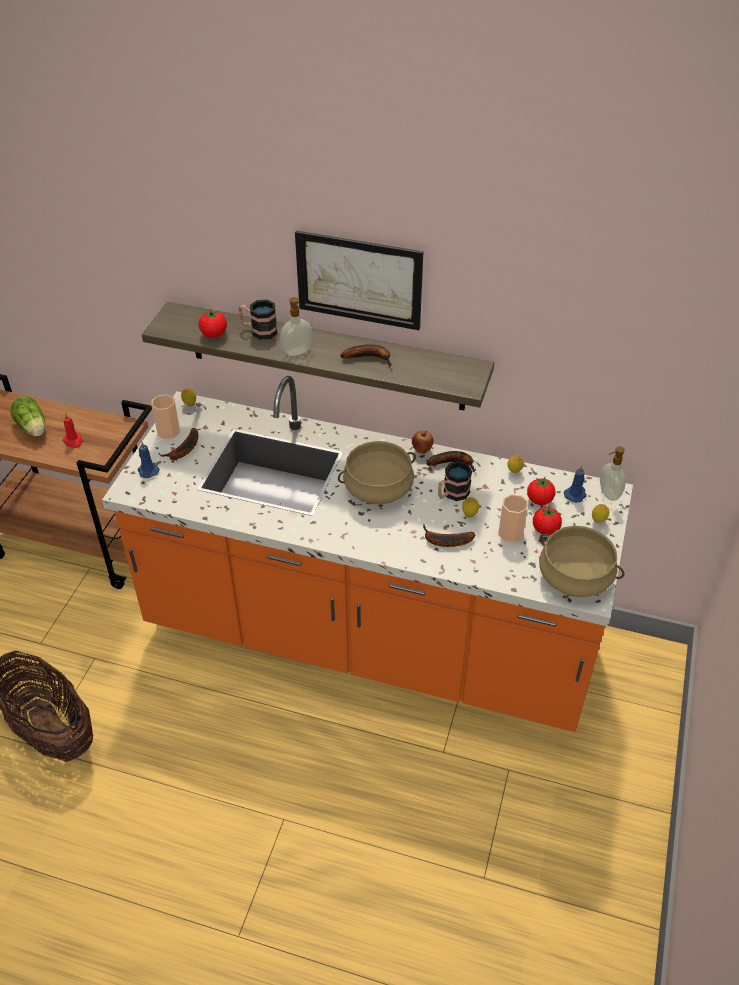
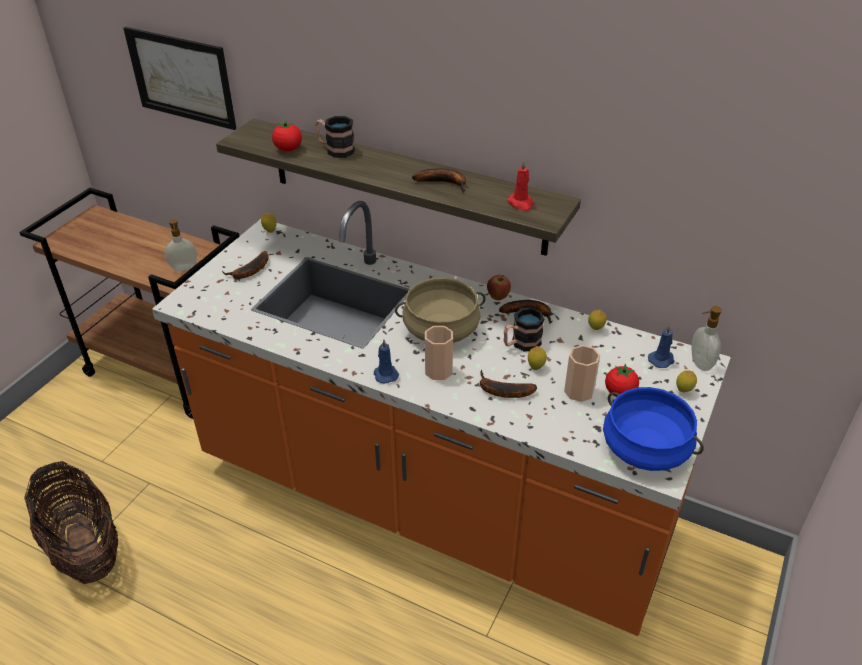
camera: 10 degrees right, 5 degrees down
(33, 428) = (123, 244): lettuce -> none
(73, 441) = (157, 259): red candle -> red candle (521, 203)
(148, 470) = (207, 286): blue candle -> blue candle (385, 374)
(168, 431) = (240, 253): cup -> cup (438, 371)
(297, 352) = (369, 172): soap dispenser -> soap dispenser (184, 268)
(359, 280) = (439, 96): picture -> picture (181, 78)
(539, 500) = (618, 361): tomato -> none
(575, 577) = (646, 448): beige cooking pot -> blue cooking pot

